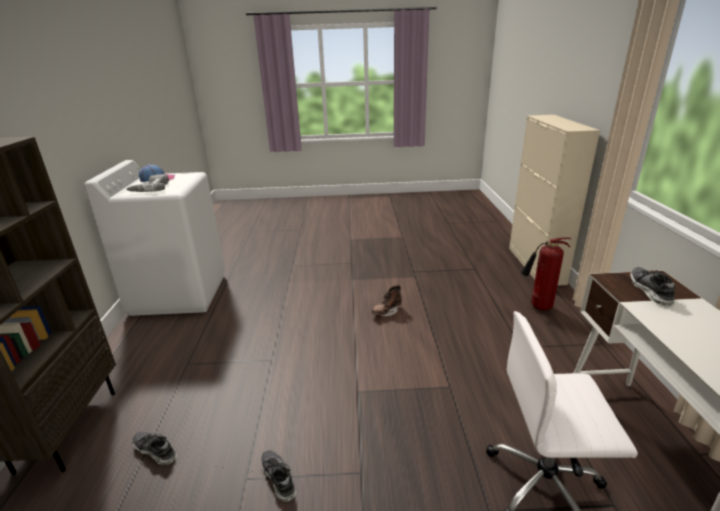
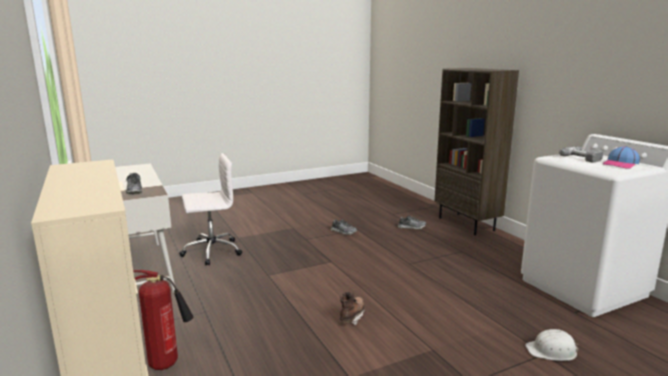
camera: 155 degrees right, 10 degrees down
(286, 265) = (552, 351): none -> white hard hat

